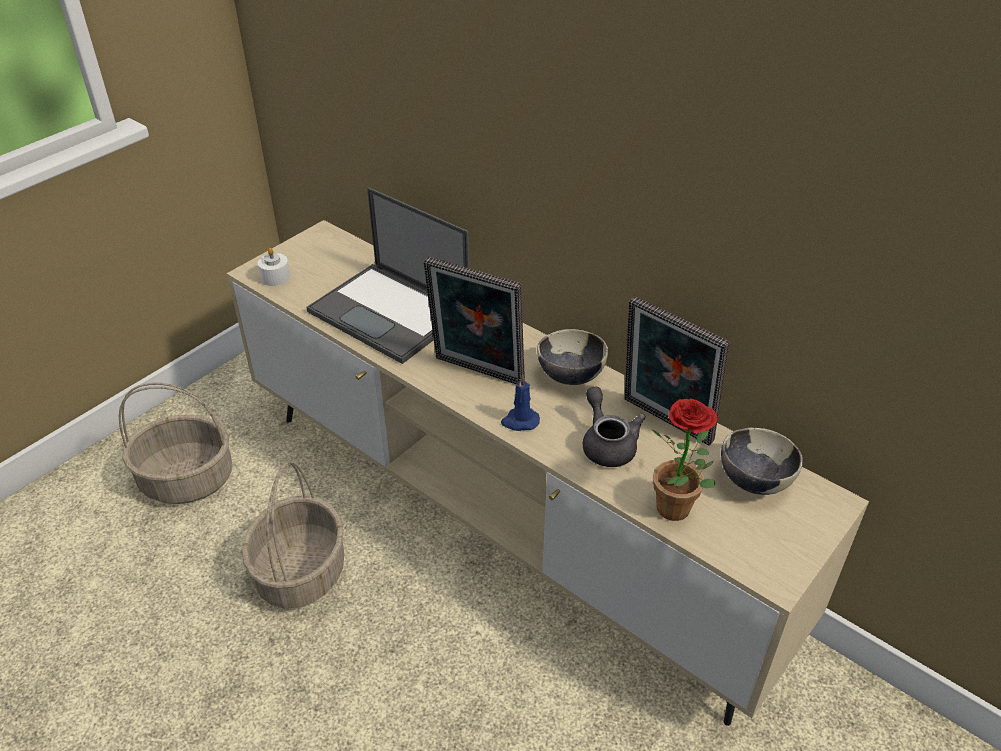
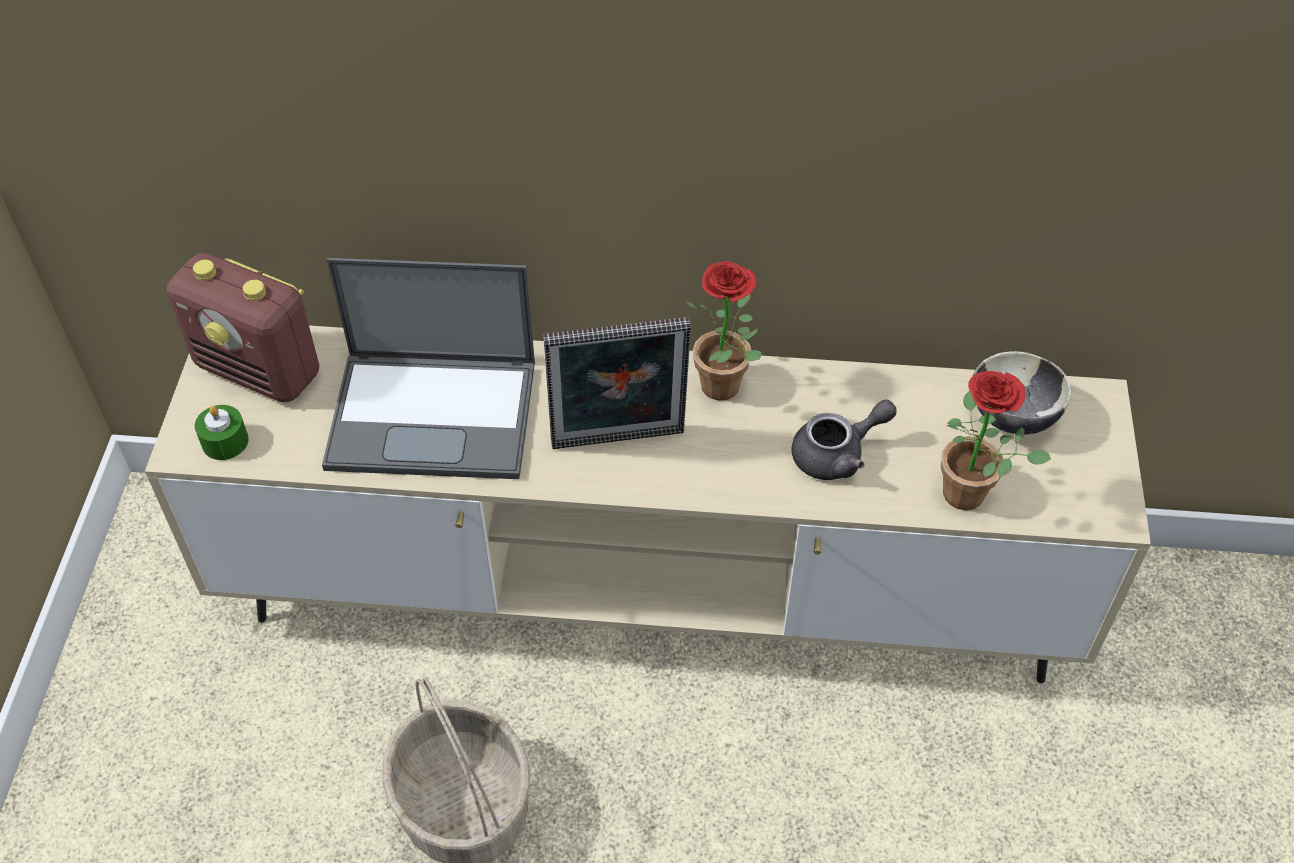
camera: 35 degrees left, 10 degrees up
(188, 479) = (195, 779): basket -> none
(275, 277) = (225, 441): white candle -> green candle
(325, 253) = (260, 370): none -> radio
(520, 421) = (723, 479): blue candle -> none
(570, 376) = (727, 390): bowl -> potted plant
(607, 443) = (837, 454): grey teapot -> grey teapot turned 120 degrees clockwise
(664, 423) = (873, 396): picture frame -> none

